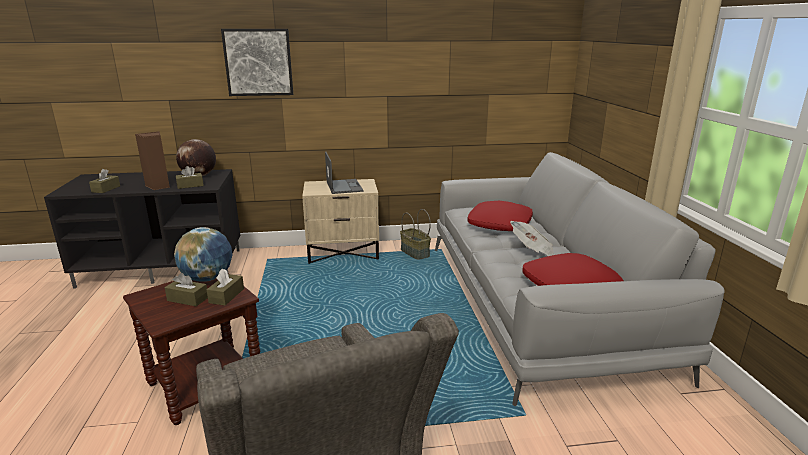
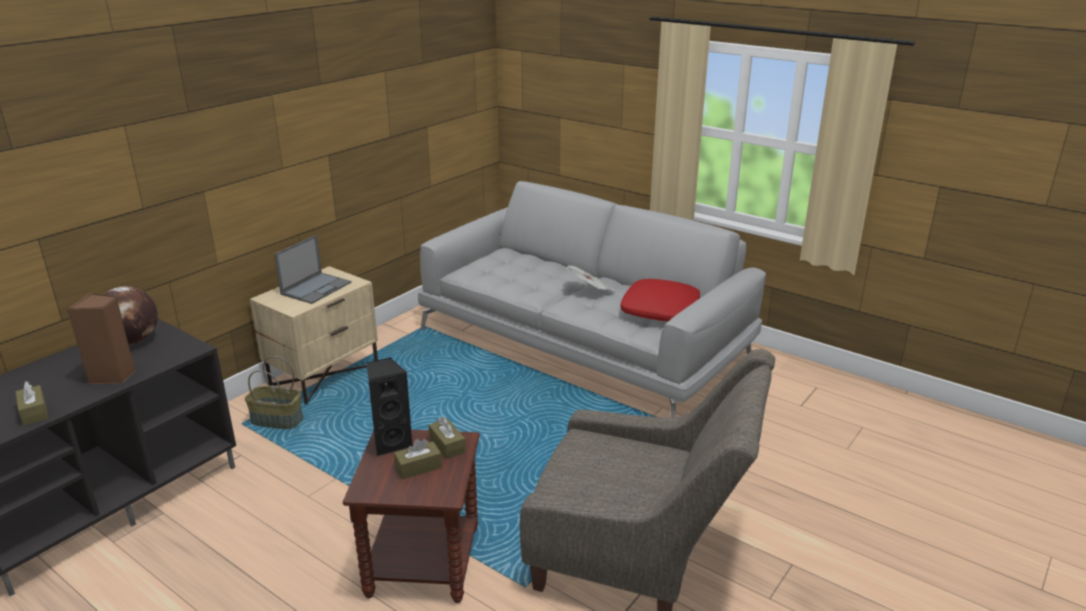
camera: 45 degrees left, 5 degrees up
(190, 185) = (159, 357): brown tissue box -> none
(208, 278) = (391, 443): globe -> black speaker
(258, 62) = (169, 147): picture -> none
(344, 186) = (316, 288): laptop -> laptop turned 90 degrees clockwise
(414, 253) = (403, 342): basket -> basket (276, 421)
(500, 224) = (523, 275): red pillow -> none

